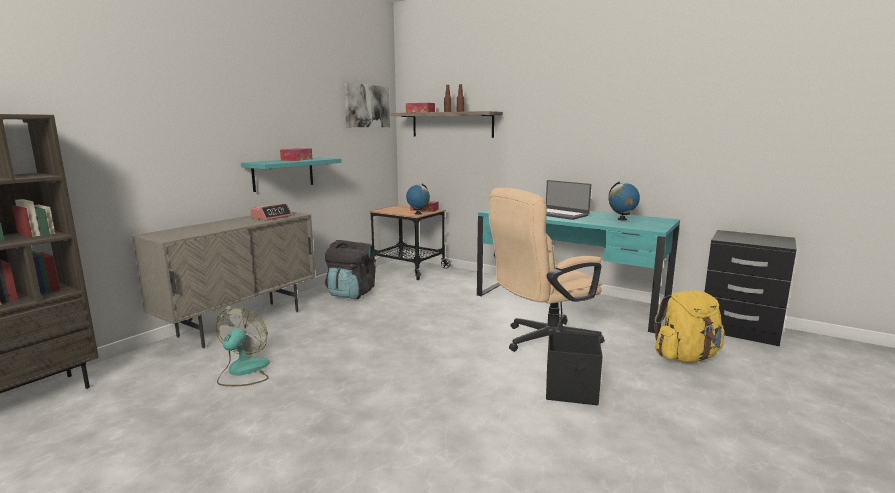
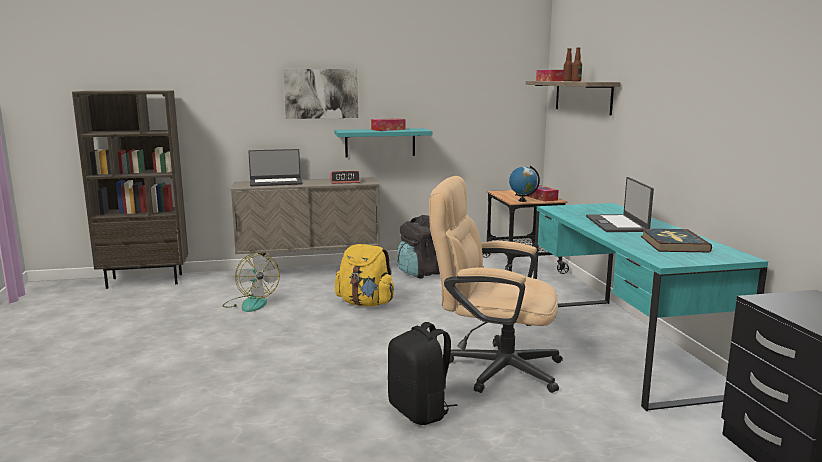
camera: 45 degrees right, 0 degrees up
(196, 228) = (276, 182): none -> laptop
(243, 372) = (250, 303): fan -> fan turned 90 degrees clockwise
(367, 106) = (499, 74): picture -> picture (321, 93)
(572, 391) = (420, 411): black storage box -> black backpack
(622, 219) = (673, 244): globe -> book
(686, 357) = (618, 446): yellow backpack -> yellow backpack (365, 303)

